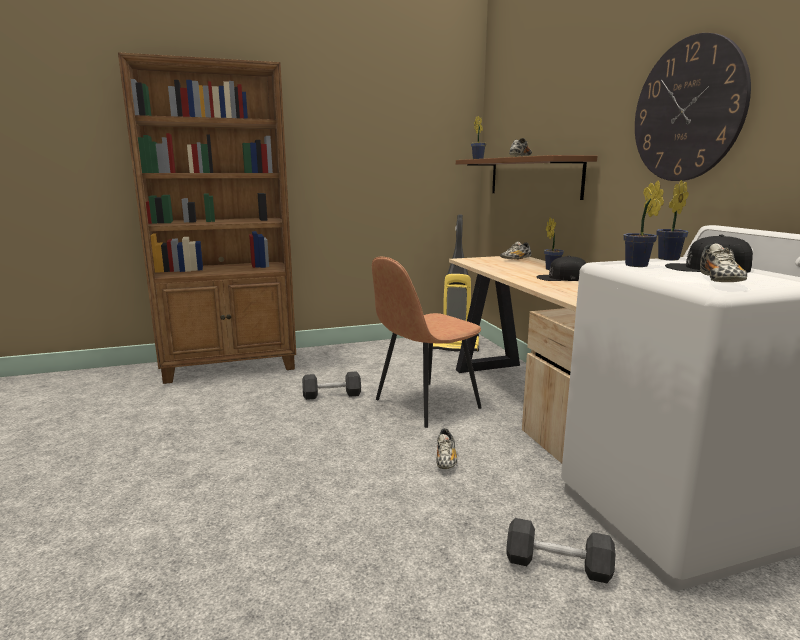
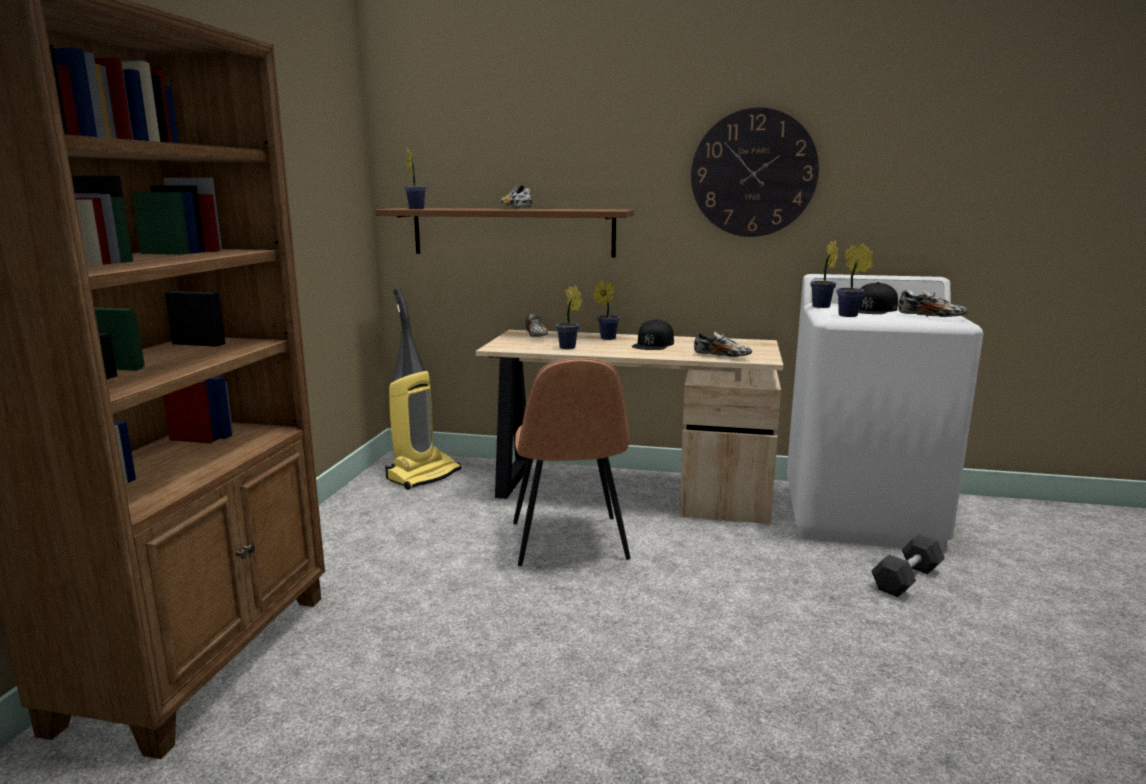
camera: 60 degrees left, 0 degrees up
(332, 395) = (464, 592): black dumbbell -> none
(446, 459) = (709, 570): shoe -> shoe (722, 356)
(499, 267) = (569, 348): none -> potted plant

